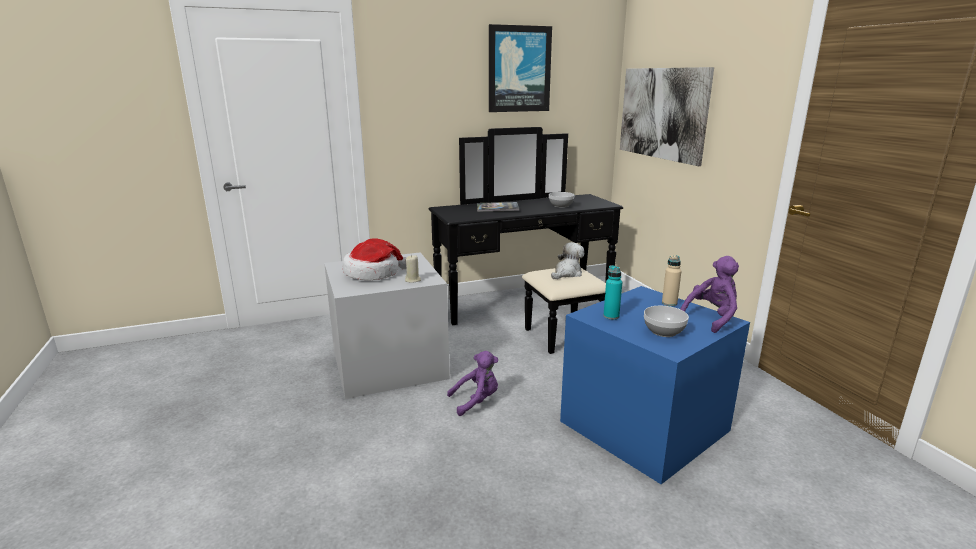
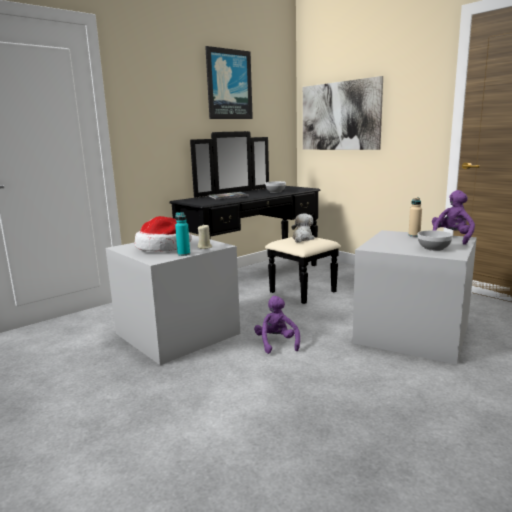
camera: 20 degrees left, 5 degrees down
(476, 401) = (276, 343): purple plush toy -> purple plush toy turned 60 degrees counterclockwise
(611, 316) = (387, 246): turquoise bottle -> turquoise bottle (183, 254)
(647, 426) = (414, 333): blue storage box -> grey storage box

